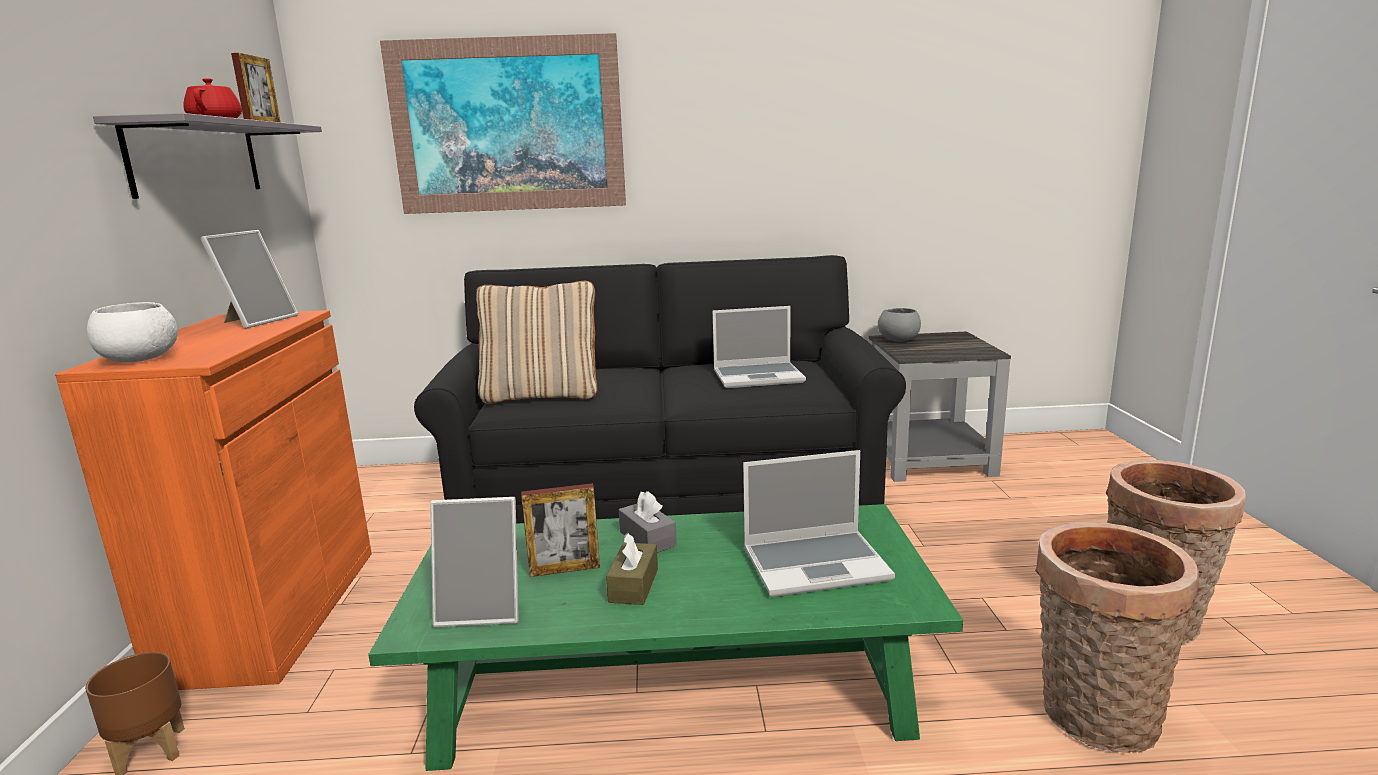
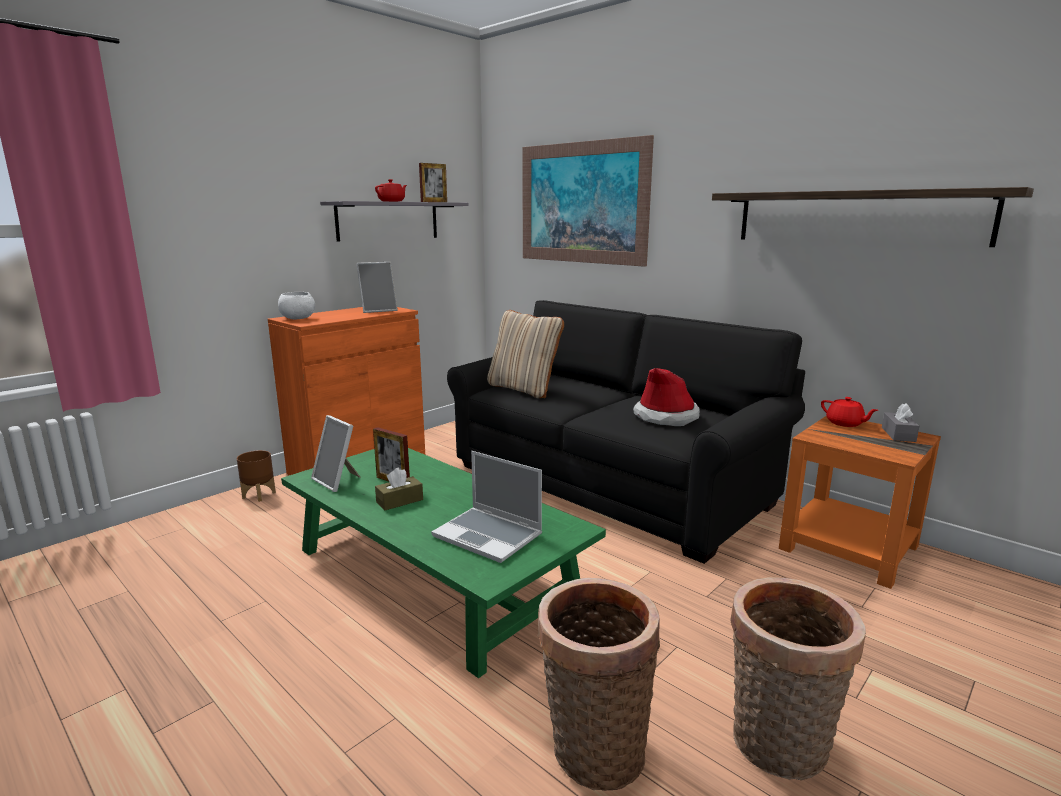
camera: 45 degrees right, 0 degrees up
(647, 539) = (450, 485): grey tissue box -> grey tissue box (898, 434)
(759, 377) = (666, 417): laptop -> hat
(869, 130) = (856, 217): none -> shelf
(899, 339) = (845, 423): grey bowl -> red teapot
(929, 458) = (850, 547): grey side table -> orange side table

